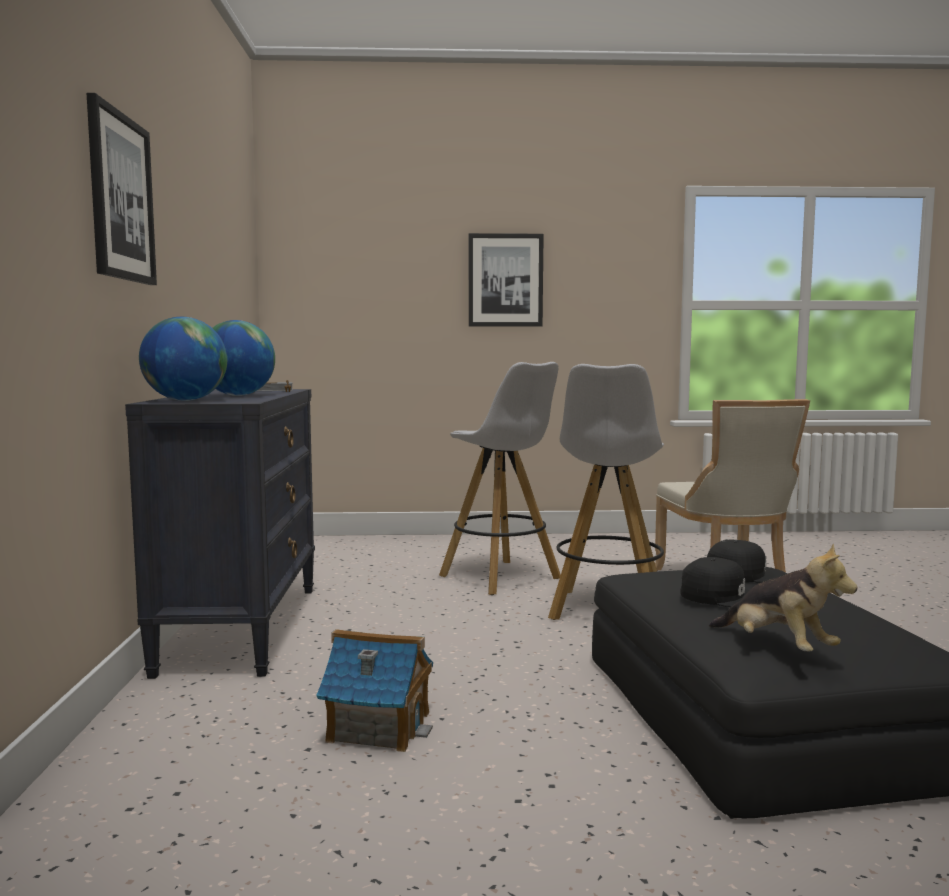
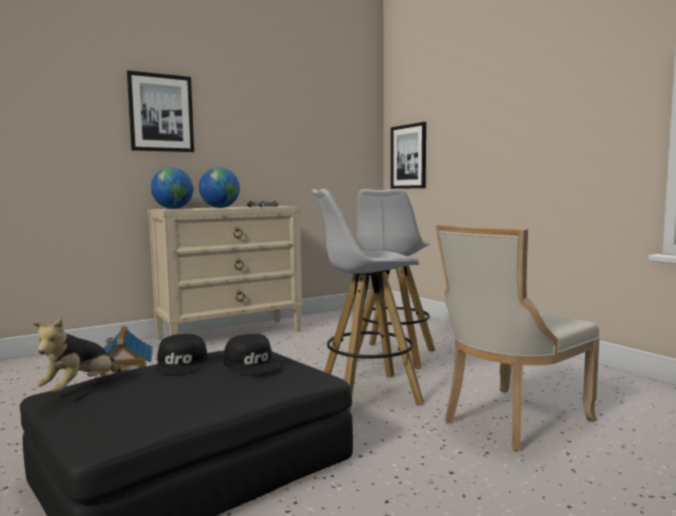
camera: 60 degrees right, 0 degrees up
(241, 627) = (231, 334): black dresser -> beige dresser
(505, 280) = (509, 119): picture -> picture (408, 156)

